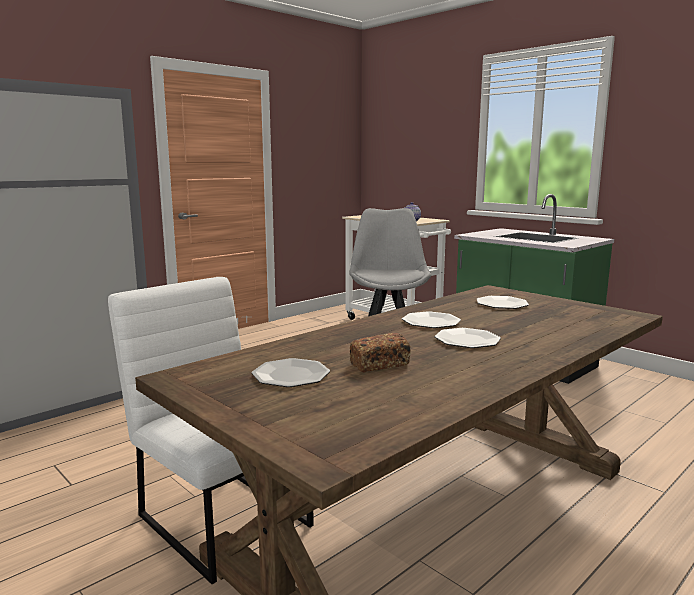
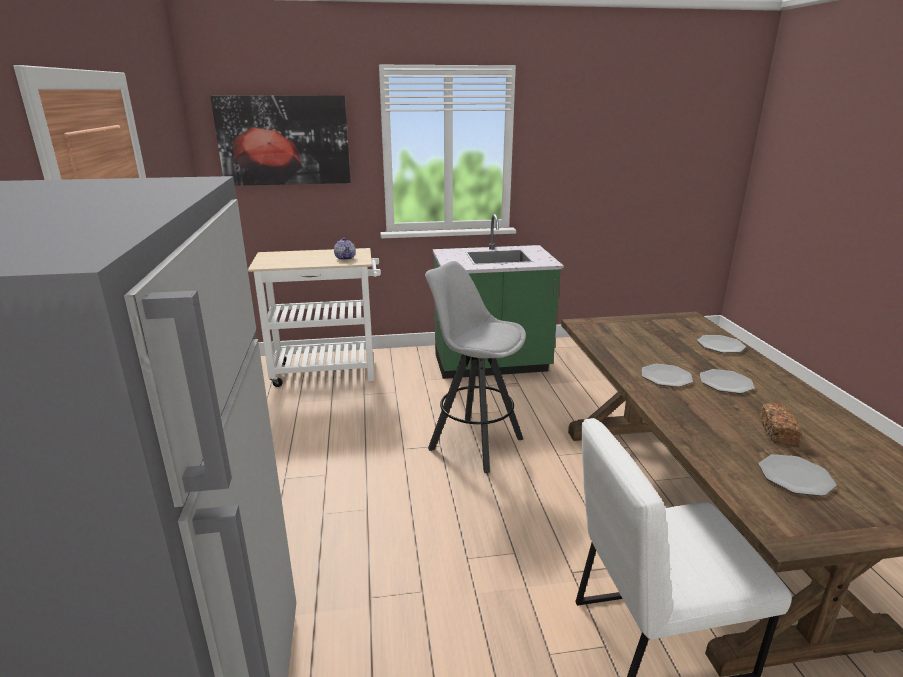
camera: 55 degrees left, 10 degrees up
(411, 126) = (284, 140): none -> picture
(502, 304) = (630, 337): plate -> plate (720, 345)

